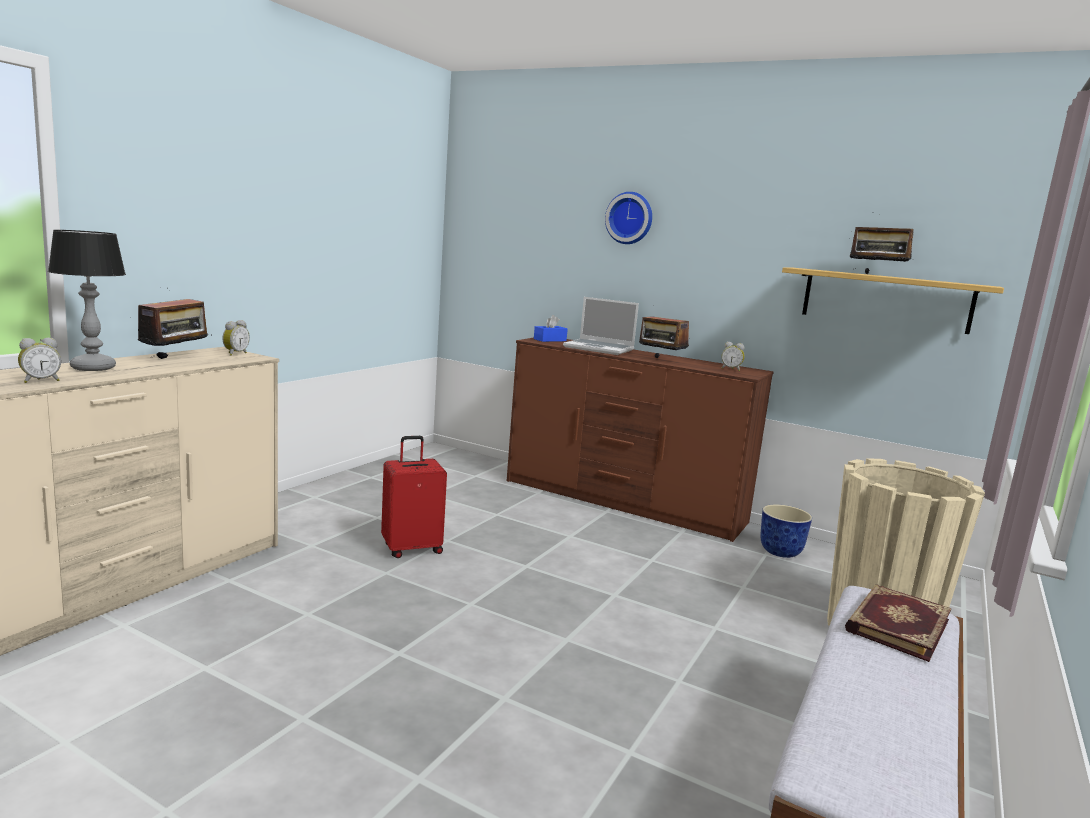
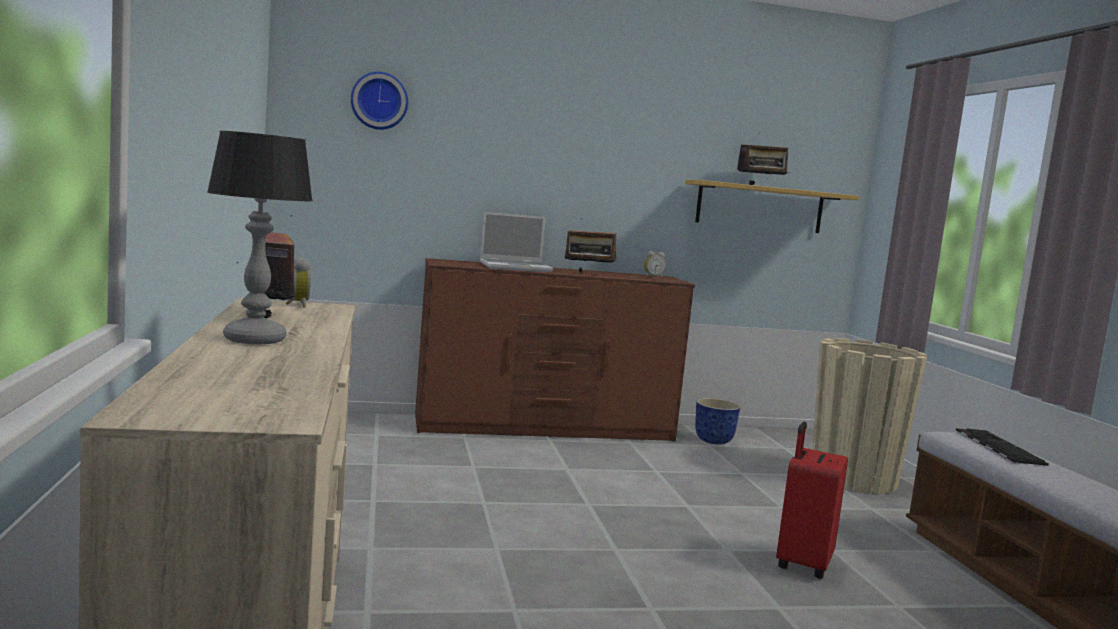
camera: 40 degrees left, 5 degrees down
(40, 381) = (290, 362): alarm clock -> none
(412, 548) = (470, 519): red suitcase -> red suitcase (802, 564)
(550, 340) = (450, 262): blue tissue box -> none
(630, 218) = (524, 127): wall clock -> wall clock (379, 101)
(895, 624) = (996, 447): book -> keyboard

